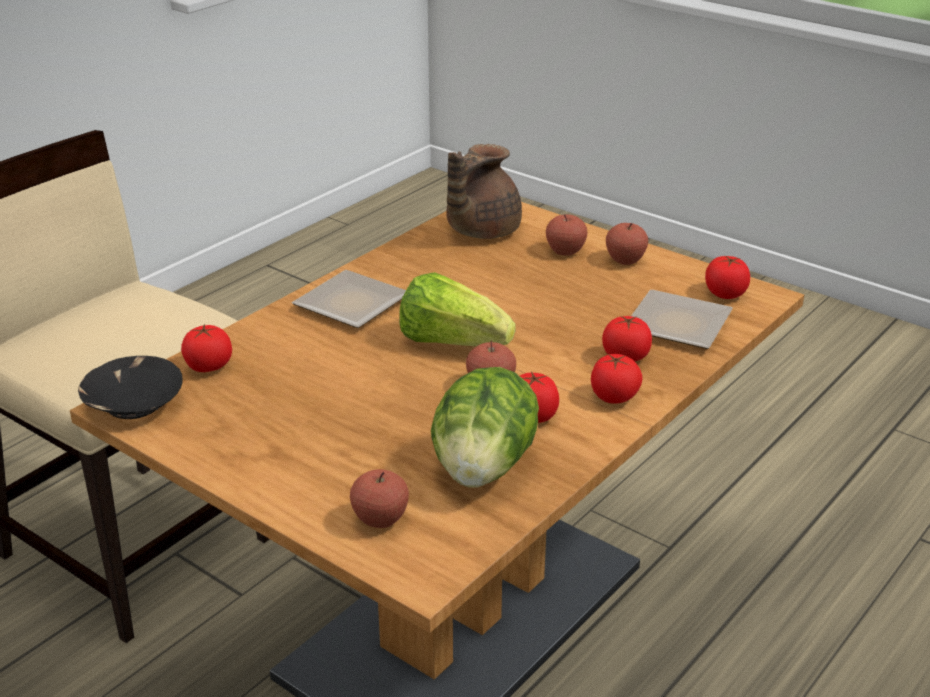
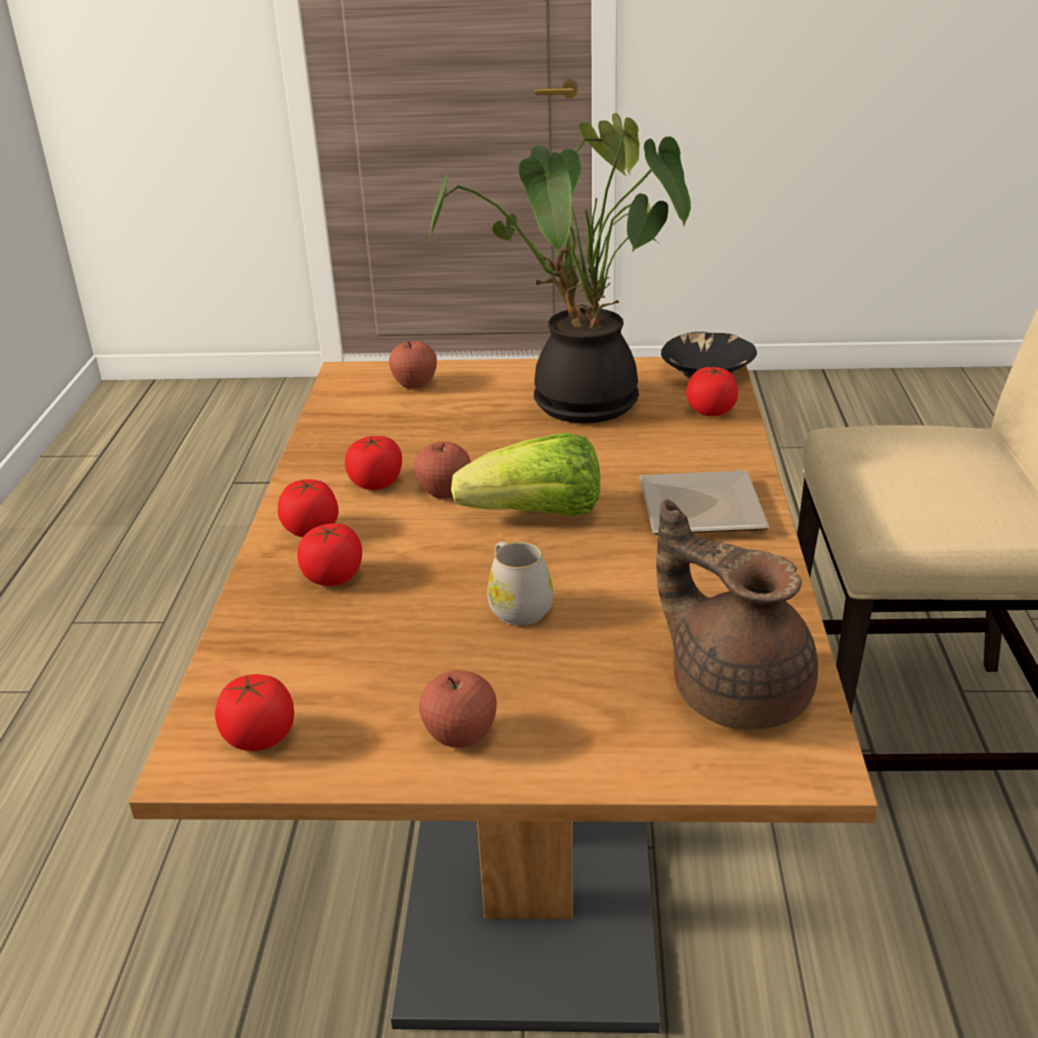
camera: 145 degrees right, 0 degrees up
(287, 420) = (576, 405): none -> potted plant
(480, 231) = (736, 690): brown teapot -> brown teapot turned 45 degrees counterclockwise
(483, 468) = (375, 434): lettuce -> none
(533, 298) = (517, 606): none -> white mug
(565, 251) = (565, 709): apple -> none
(675, 323) = (304, 650): plate -> none

